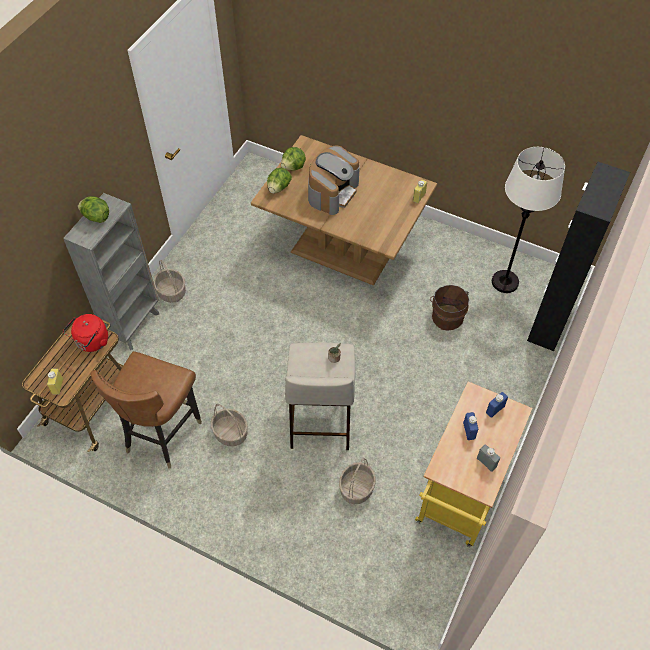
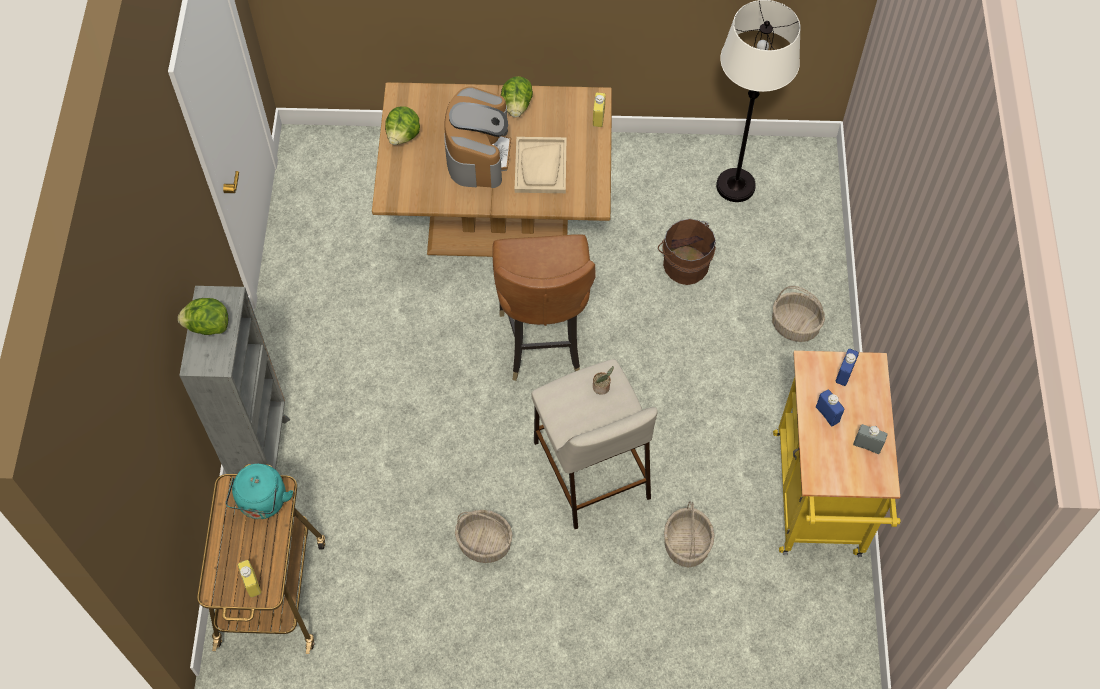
camera: 25 degrees left, 5 degrees up
(91, 342) = (262, 503): red kettle -> turquoise kettle
(162, 434) = (391, 585): brown chair -> brown chair (542, 341)
(172, 292) = (290, 380): basket -> basket (795, 325)
(278, 188) = (400, 175): lettuce -> lettuce (516, 106)
(366, 213) = (541, 166): none -> beige tray
(549, 323) = (818, 221): black cabinet -> none

